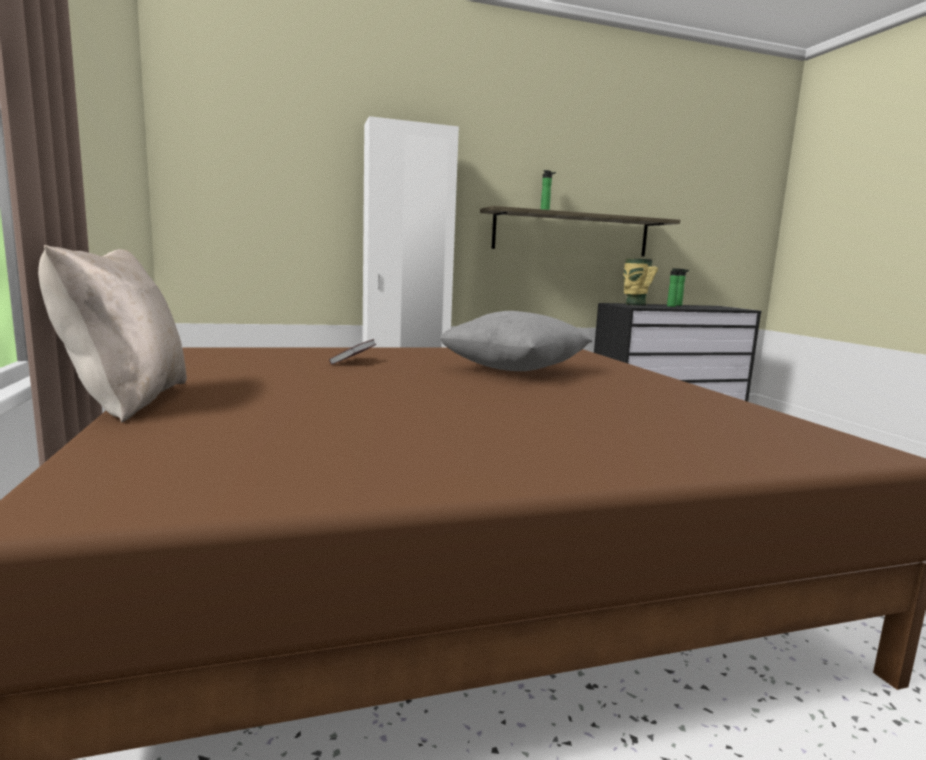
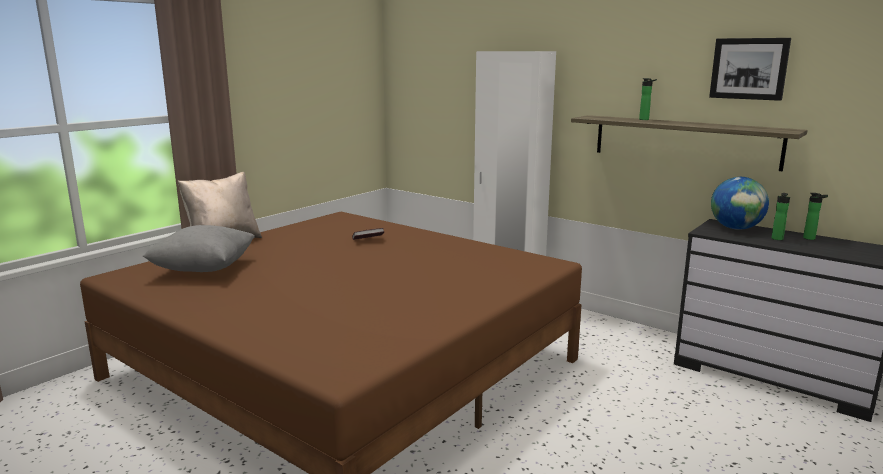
camera: 55 degrees right, 5 degrees up
(514, 371) = (419, 270): grey pillow -> grey pillow (204, 269)
(620, 169) = (749, 68): none -> picture
(634, 304) = (736, 228): vase -> globe

